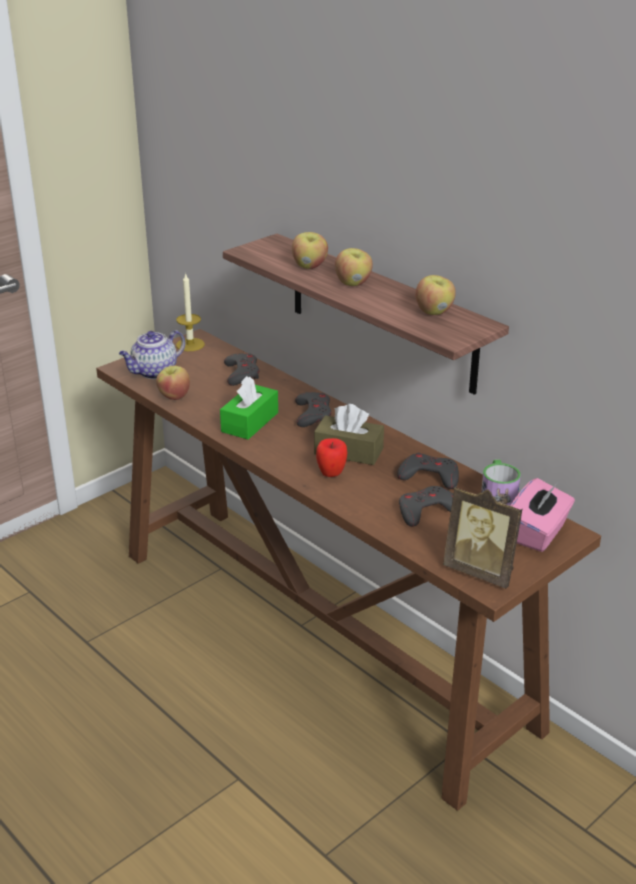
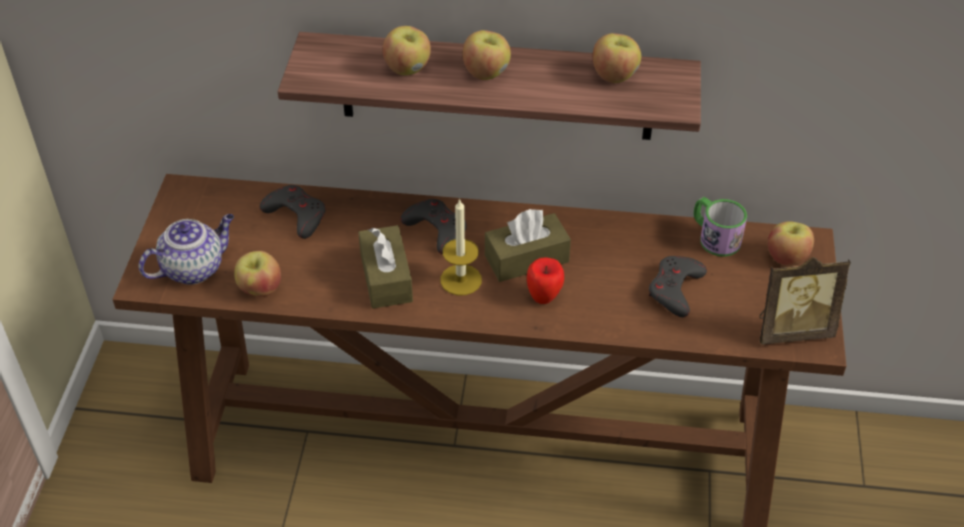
camera: 40 degrees left, 15 degrees up
(154, 372) = (194, 268): teapot -> teapot turned 135 degrees counterclockwise
(190, 344) = (185, 204): candle -> candle (461, 280)
(250, 422) = (386, 277): green tissue box -> brown tissue box
(429, 476) = (631, 245): grey game controller -> none
(538, 533) = (786, 257): pink tissue box -> apple

